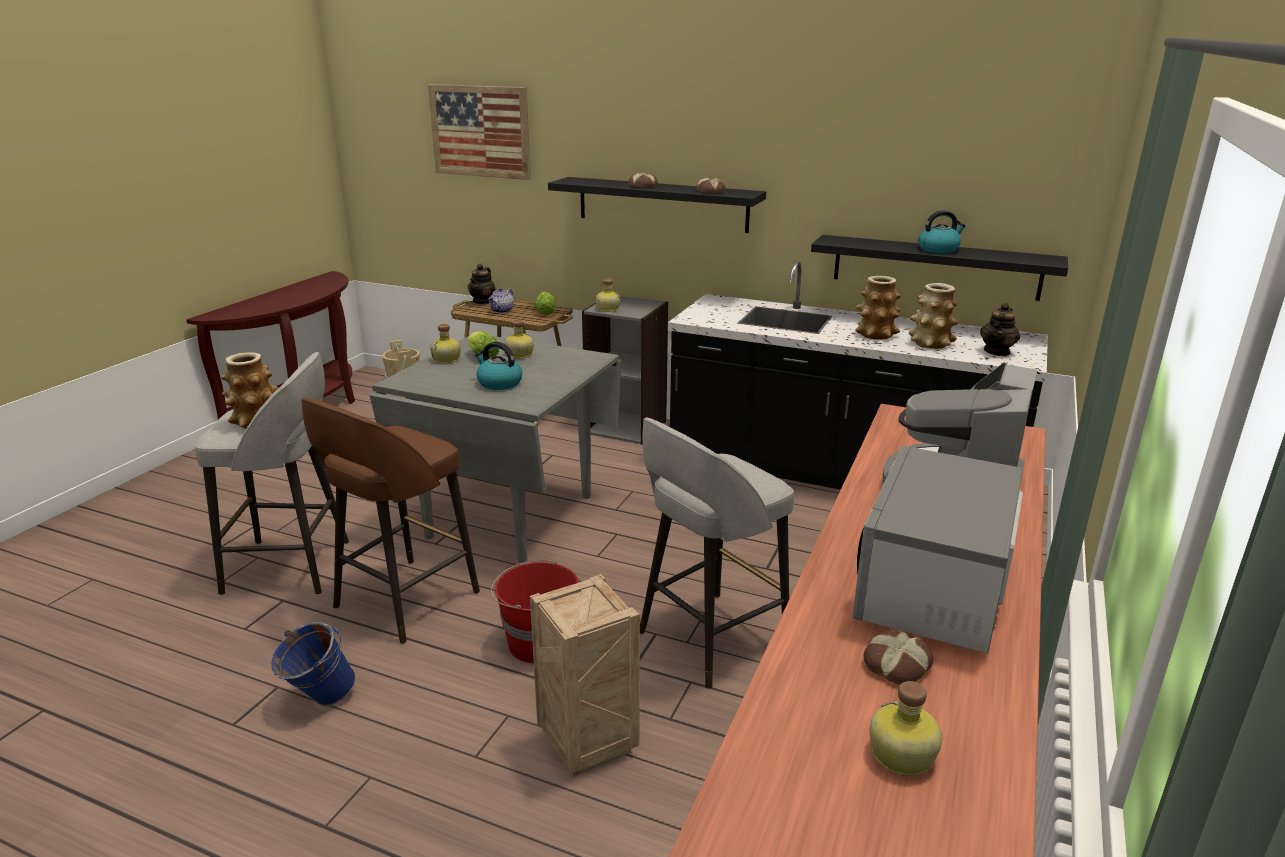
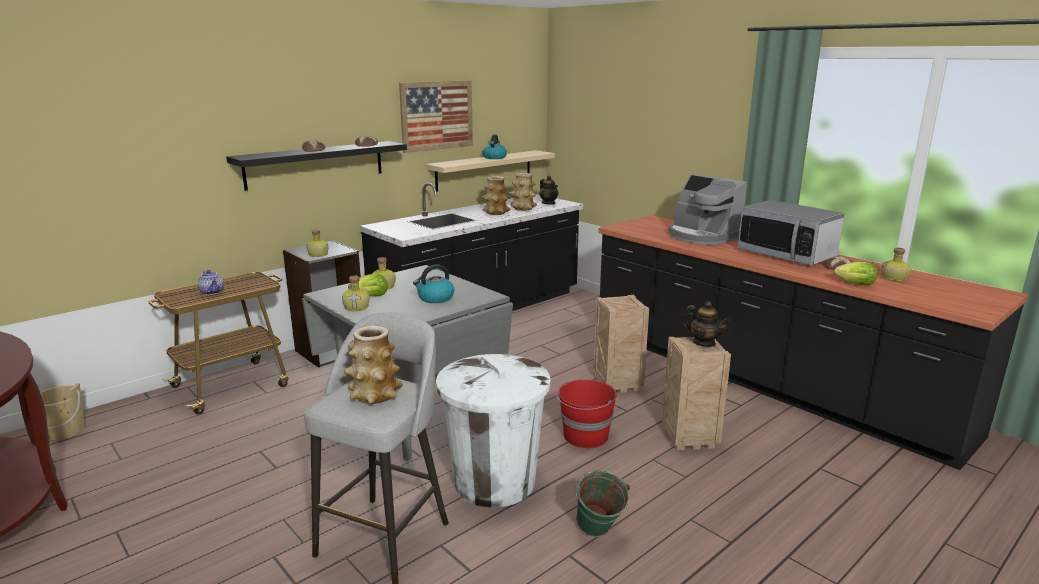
camera: 65 degrees left, 5 degrees down
(319, 700) = (598, 535): blue bucket -> green bucket
(403, 601) = (494, 482): brown stool -> white trash can
(480, 131) = (117, 126): picture -> picture (437, 115)
(482, 301) = (171, 294): teapot -> teapot (704, 343)
(545, 312) = (247, 280): lettuce -> lettuce (853, 284)
(709, 640) = (617, 385): grey stool -> crate
(935, 267) = (484, 170): black shelf -> beige shelf

